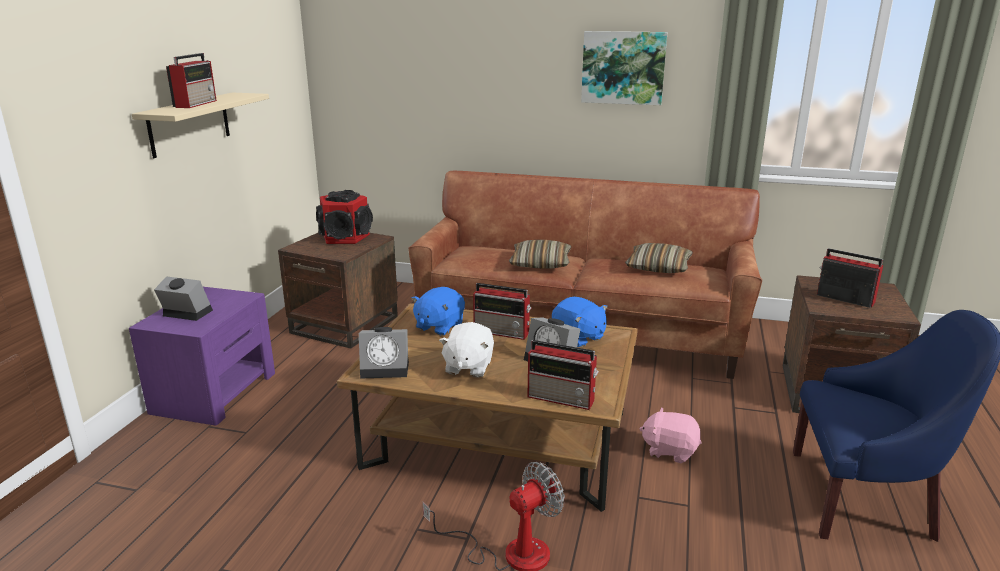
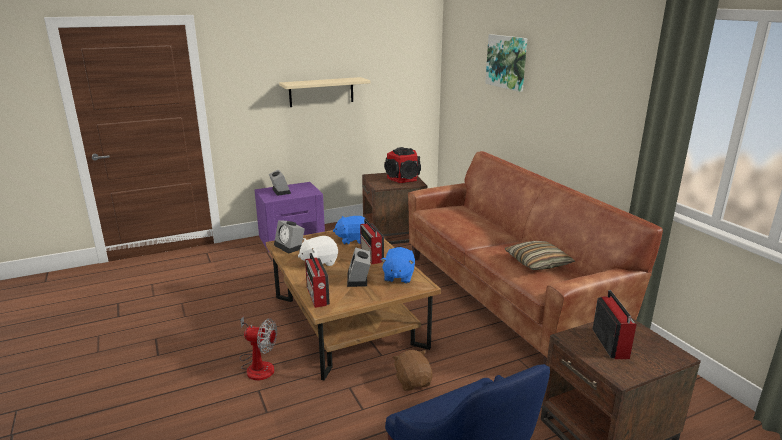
camera: 50 degrees right, 0 degrees up
(196, 104) = (318, 81): radio -> none
(540, 263) = (471, 230): pillow -> none
(623, 67) = (594, 93): picture -> picture (507, 62)
(670, 450) = (413, 381): pink plush toy -> brown plush toy

